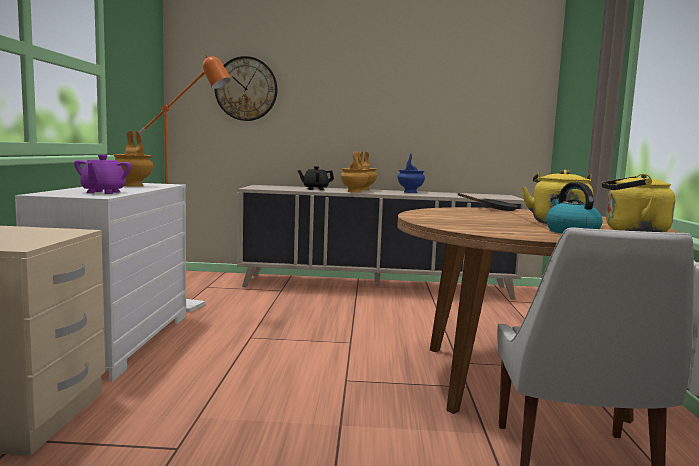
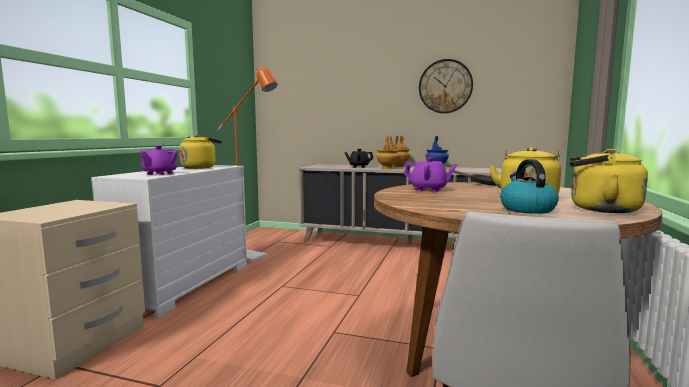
camera: 15 degrees right, 0 degrees up
(134, 185) = (200, 167): brown vase -> yellow kettle
(246, 89) = (311, 91): wall clock -> wall clock (445, 86)
(449, 214) = (429, 190): none -> purple teapot

